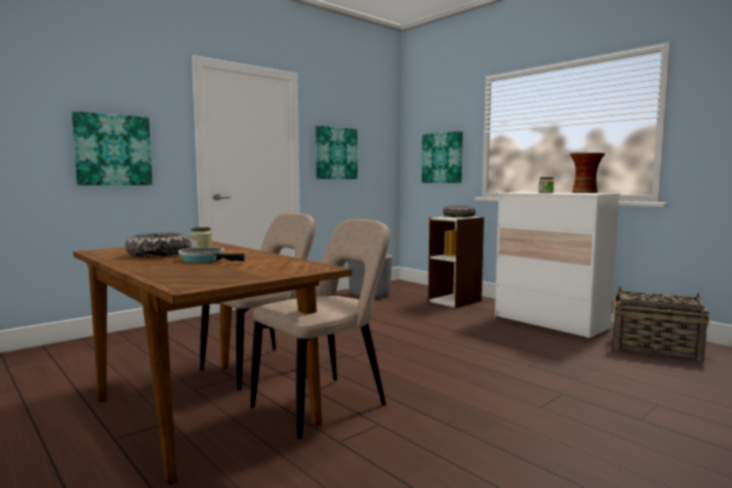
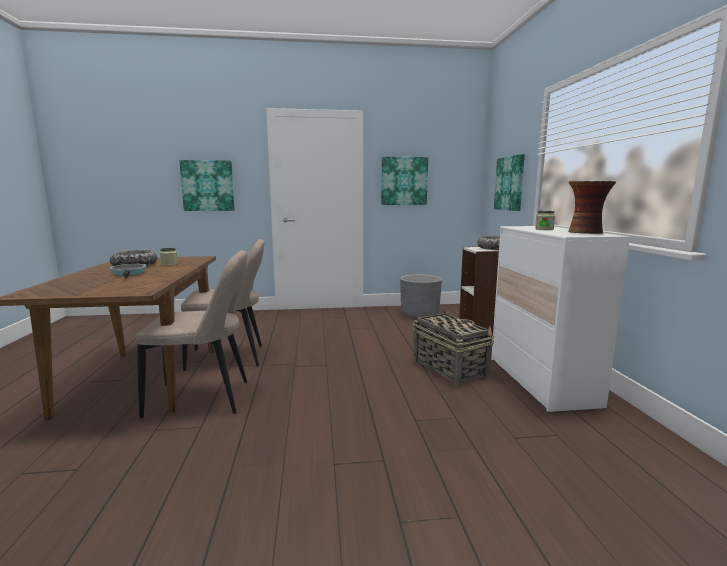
camera: 35 degrees right, 5 degrees up
(654, 348) = (615, 450): basket -> basket (449, 368)

